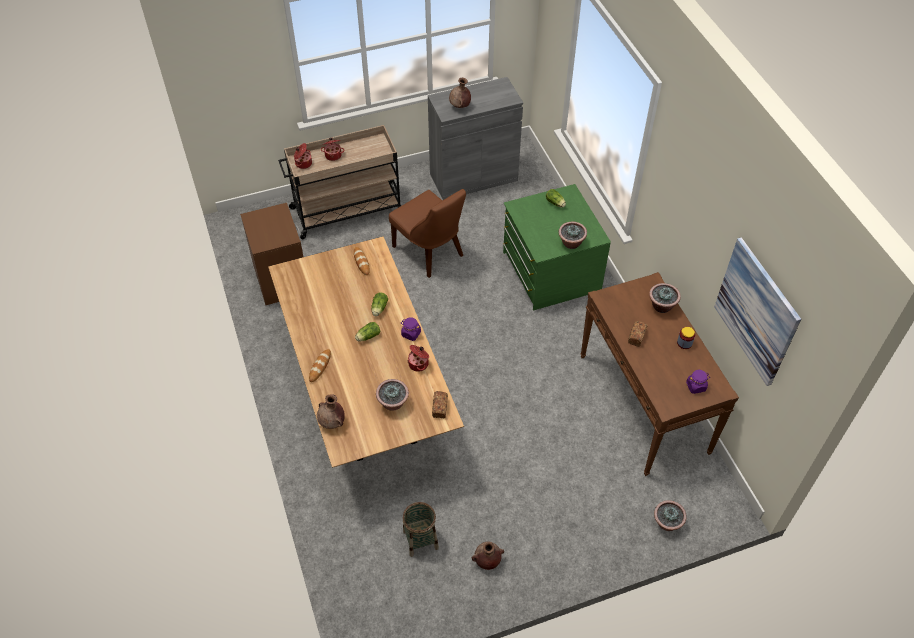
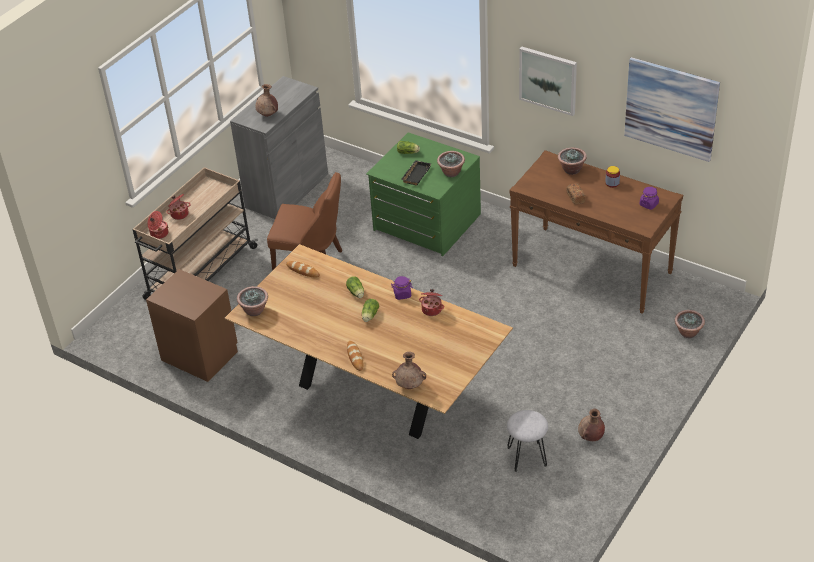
camera: 35 degrees left, 10 degrees down
(393, 403) = (443, 345): potted plant -> potted plant (255, 310)
(420, 540) = (527, 457): basket -> grey stool
(440, 408) = (482, 327): bread -> none
(540, 227) = (415, 174): none -> black tray
(679, 210) = (548, 80): none -> picture

